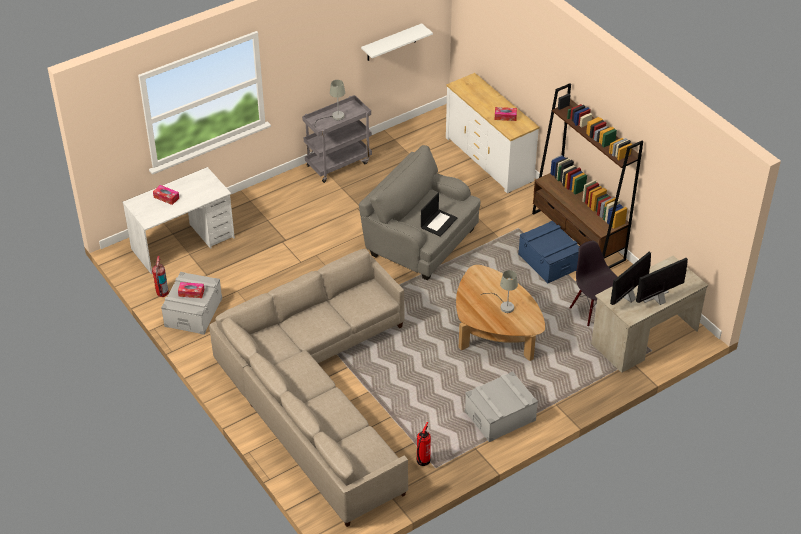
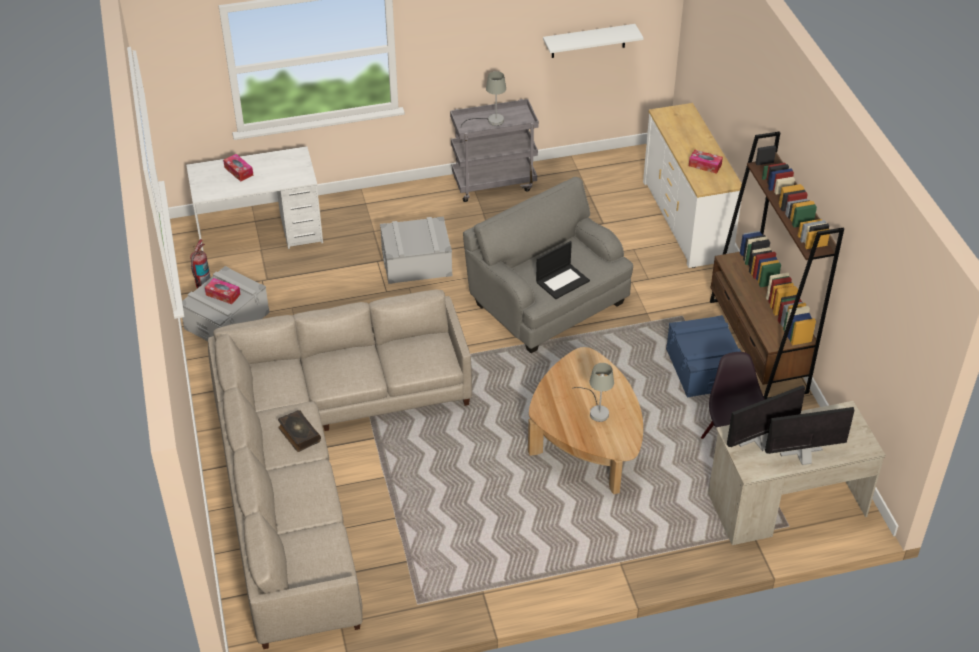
camera: 20 degrees right, 0 degrees up
(309, 375) = (298, 434): none -> book
(422, 461) = (405, 590): fire extinguisher -> none
(500, 416) = (537, 558): grey storage box -> grey storage box (416, 263)

